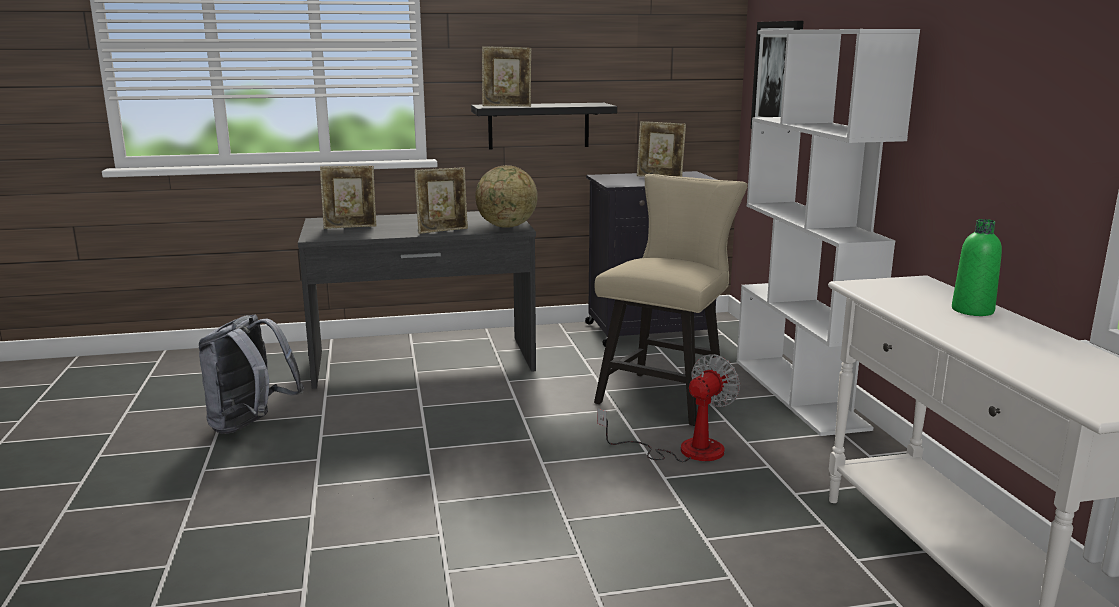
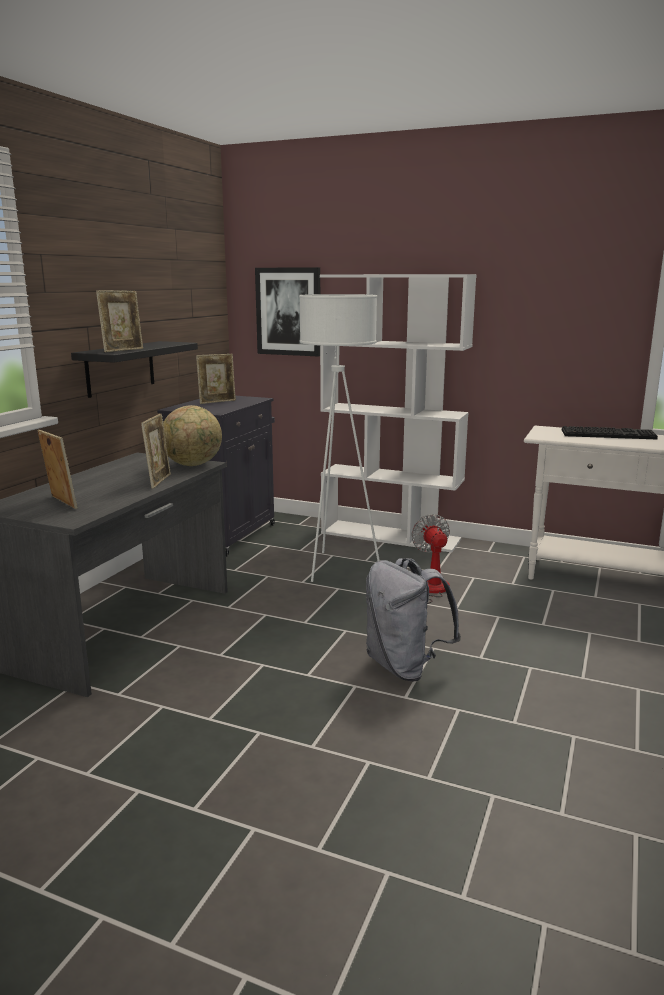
camera: 55 degrees left, 0 degrees up
(251, 425) = (124, 754): grey backpack -> grey backpack (405, 667)
(350, 227) = (61, 503): picture frame -> picture frame turned 60 degrees counterclockwise
(666, 394) = (337, 567): beige chair -> white floor lamp
(972, 310) = (608, 434): green bottle -> keyboard

